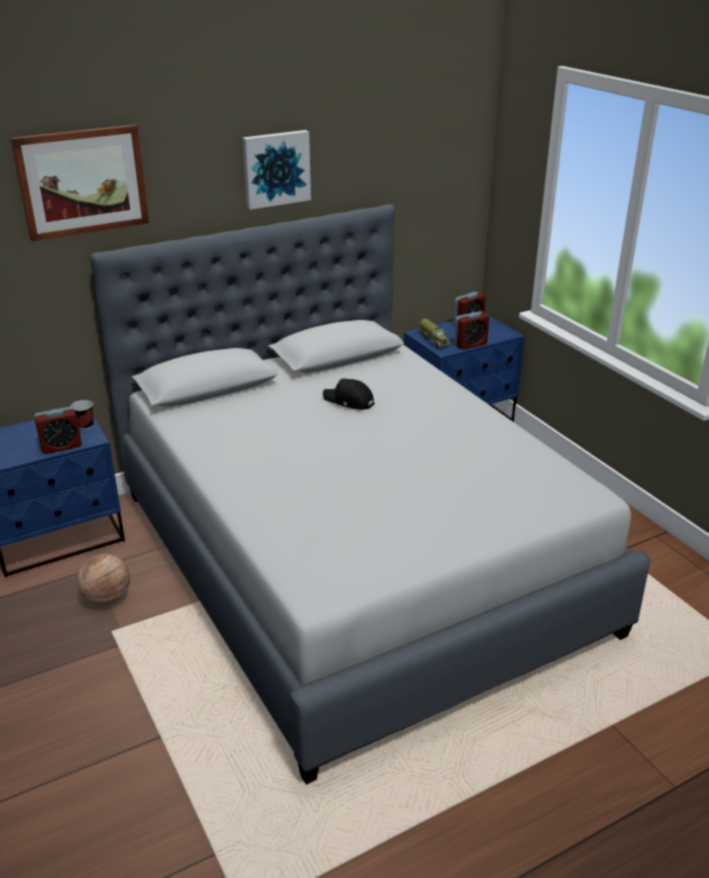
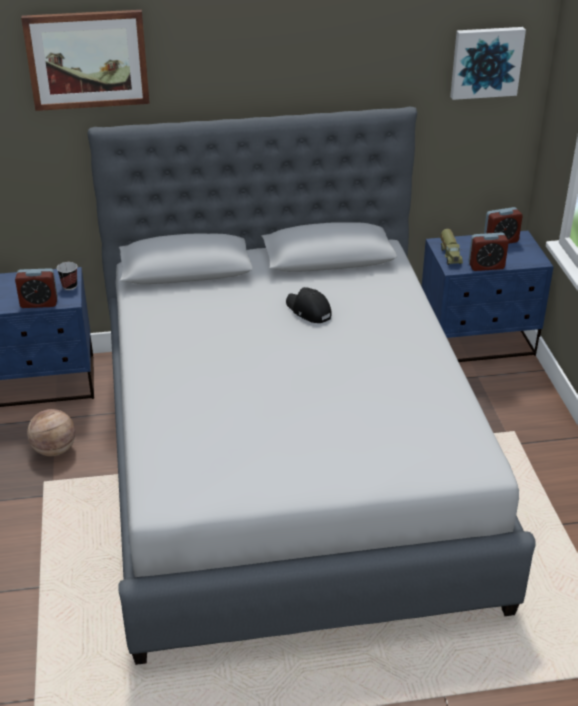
camera: 20 degrees right, 5 degrees up
(275, 168) = (287, 60): picture -> picture (486, 62)

